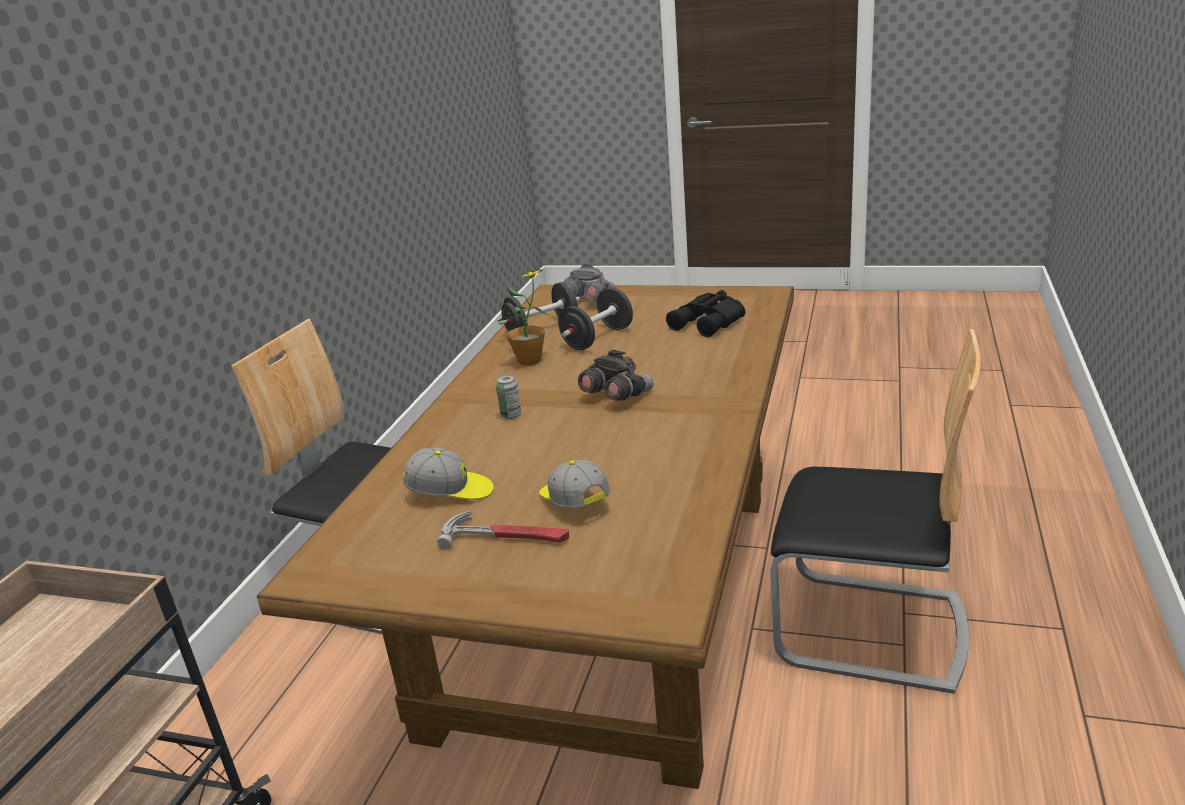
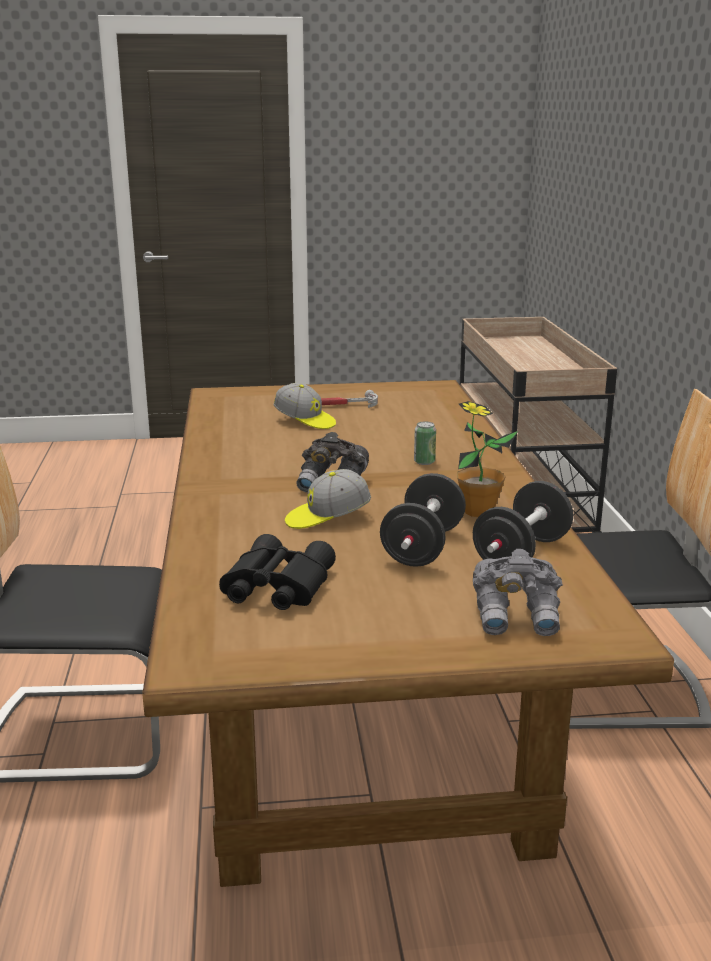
camera: 155 degrees right, 5 degrees down
(450, 492) = (404, 418): cap -> cap (327, 518)

